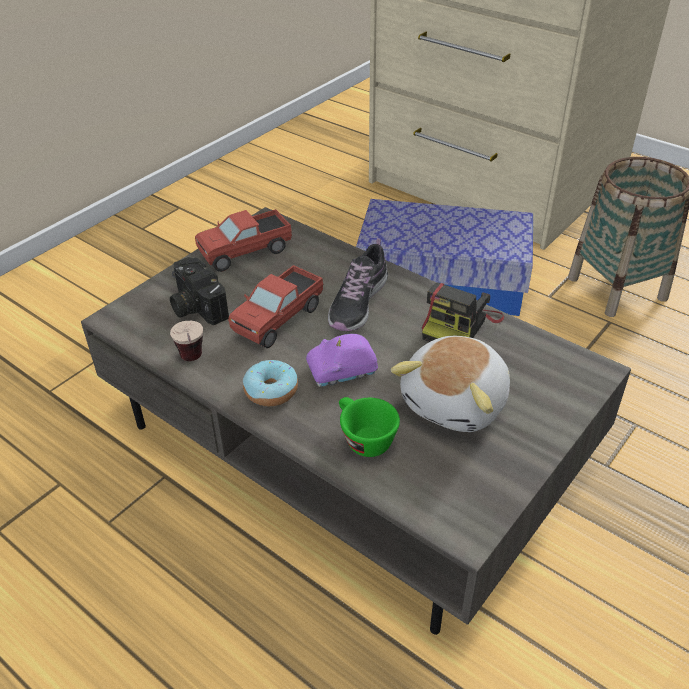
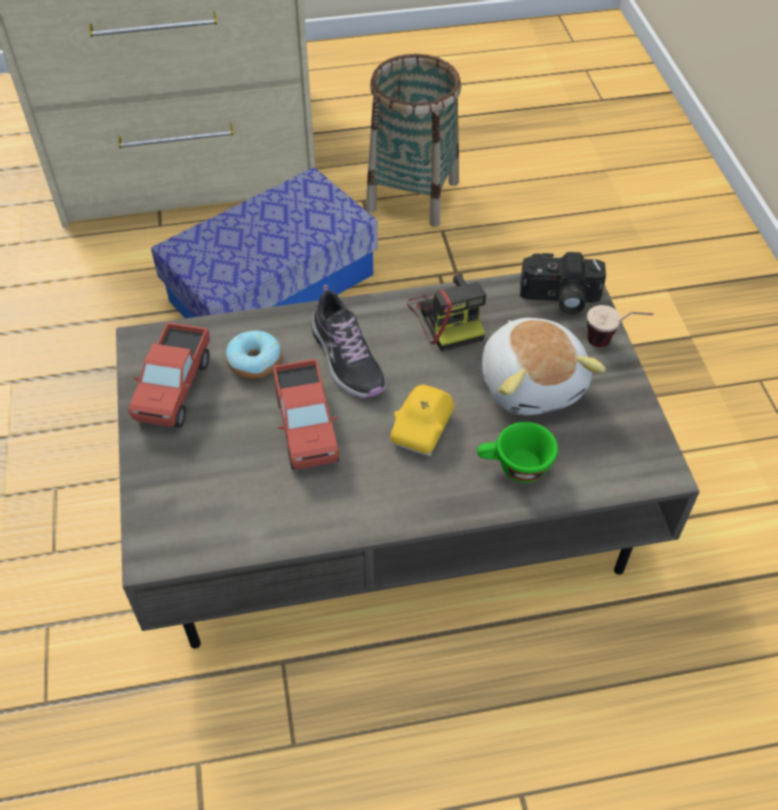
camera: 50 degrees left, 10 degrees up
(193, 363) = (297, 527): cup -> cup (611, 343)
(195, 306) = (212, 477): camera -> camera (559, 299)
(271, 391) = (396, 492): donut -> donut (255, 362)
(342, 371) = (423, 428): purple toy car -> yellow toy car

